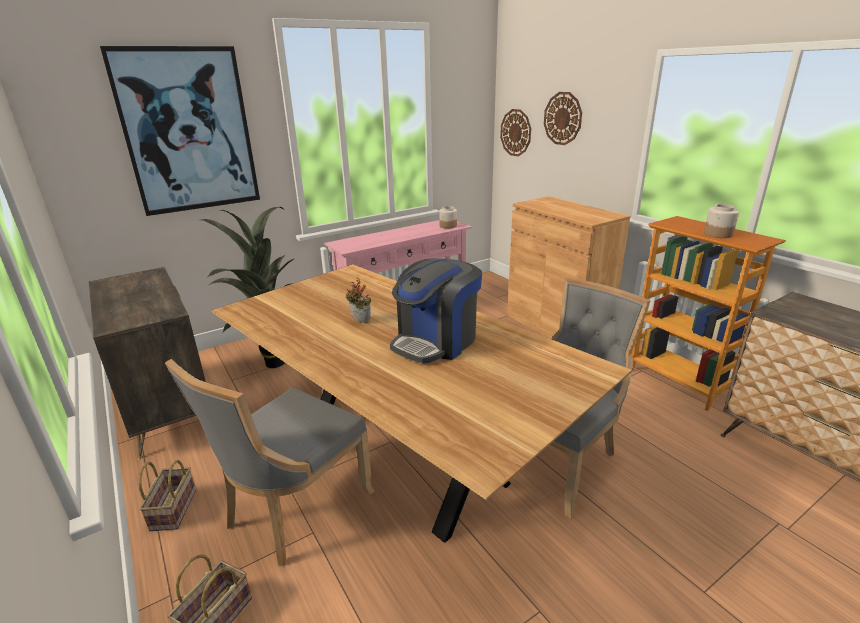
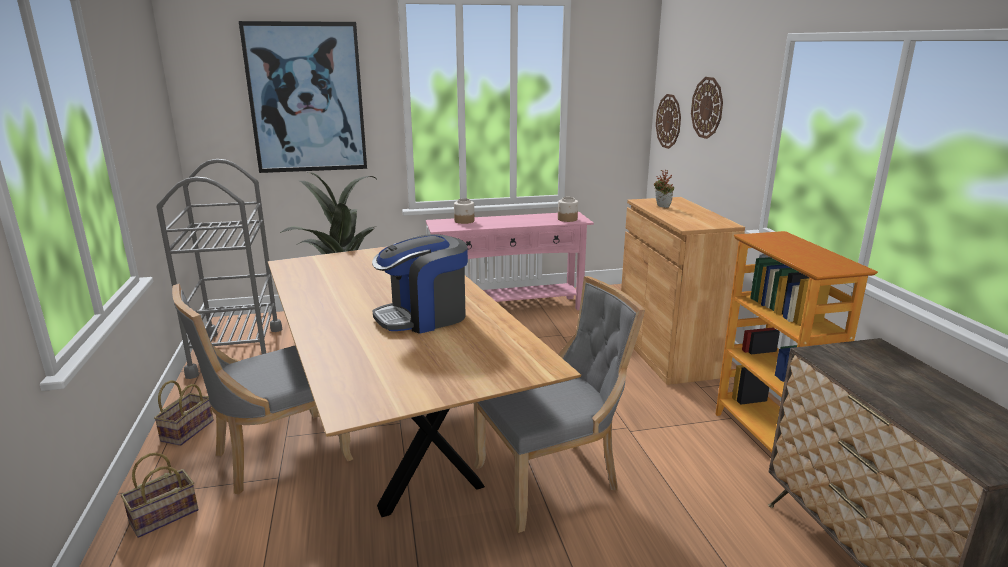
camera: 20 degrees right, 5 degrees down
(168, 407) = (237, 351): dresser -> grey cart
(359, 321) = (376, 289): potted plant -> potted plant (661, 206)
(718, 234) = (800, 255): jar -> jar (464, 221)

